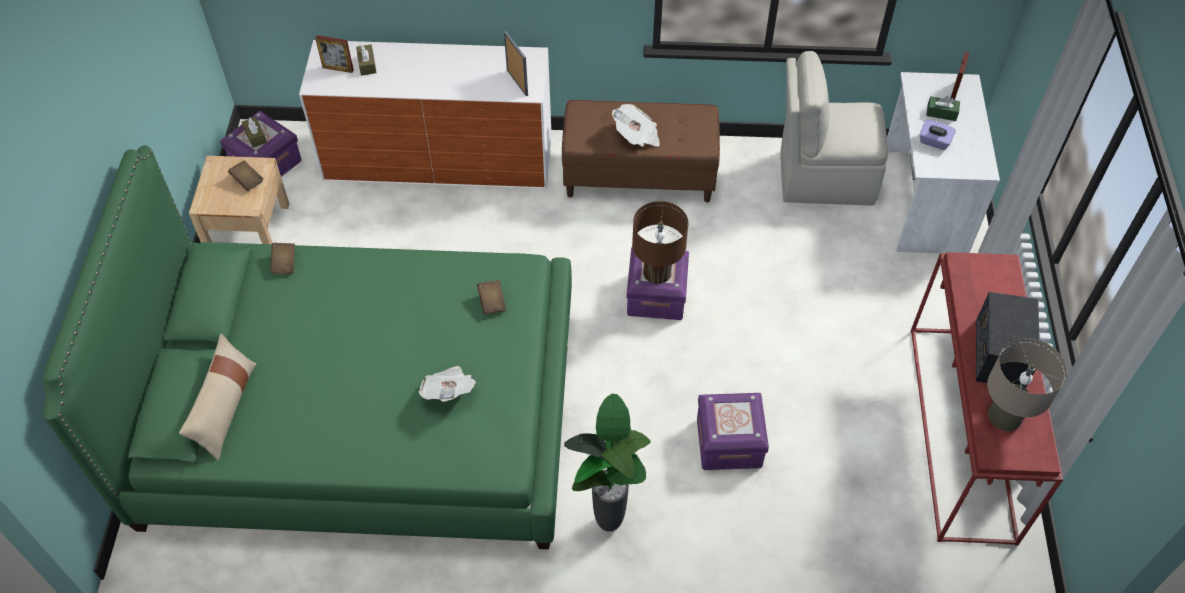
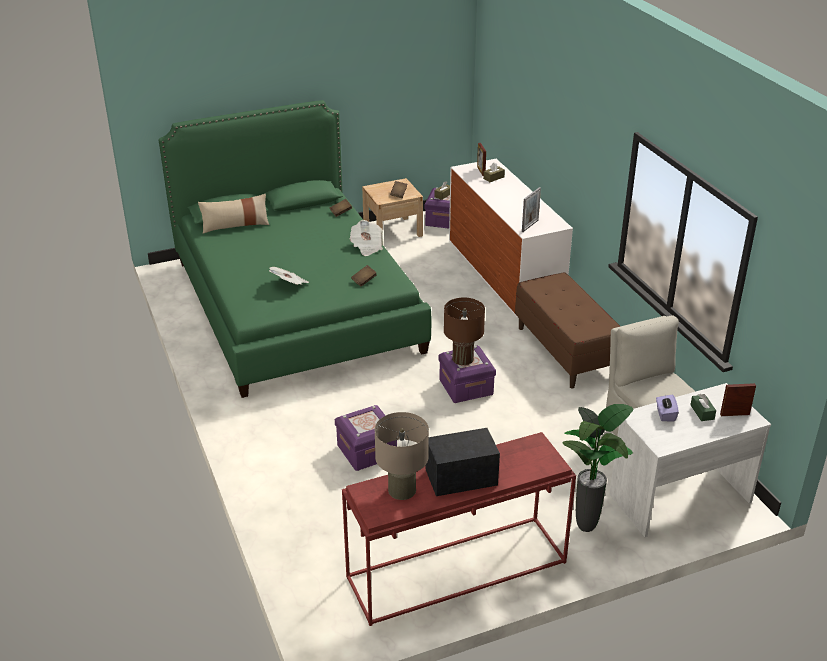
camera: 65 degrees right, 20 degrees down
(610, 521) = (275, 416): potted plant -> potted plant (587, 528)
(636, 136) = (559, 305): newspaper -> newspaper (367, 247)

